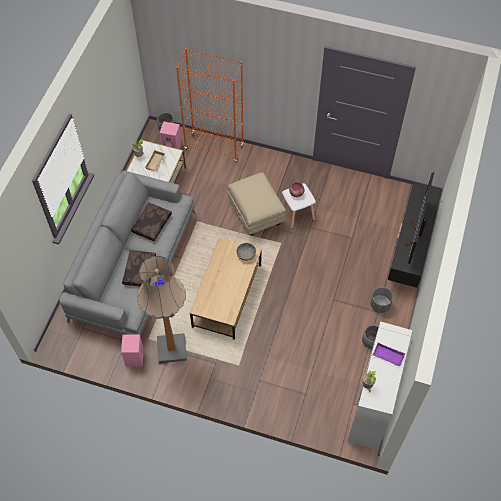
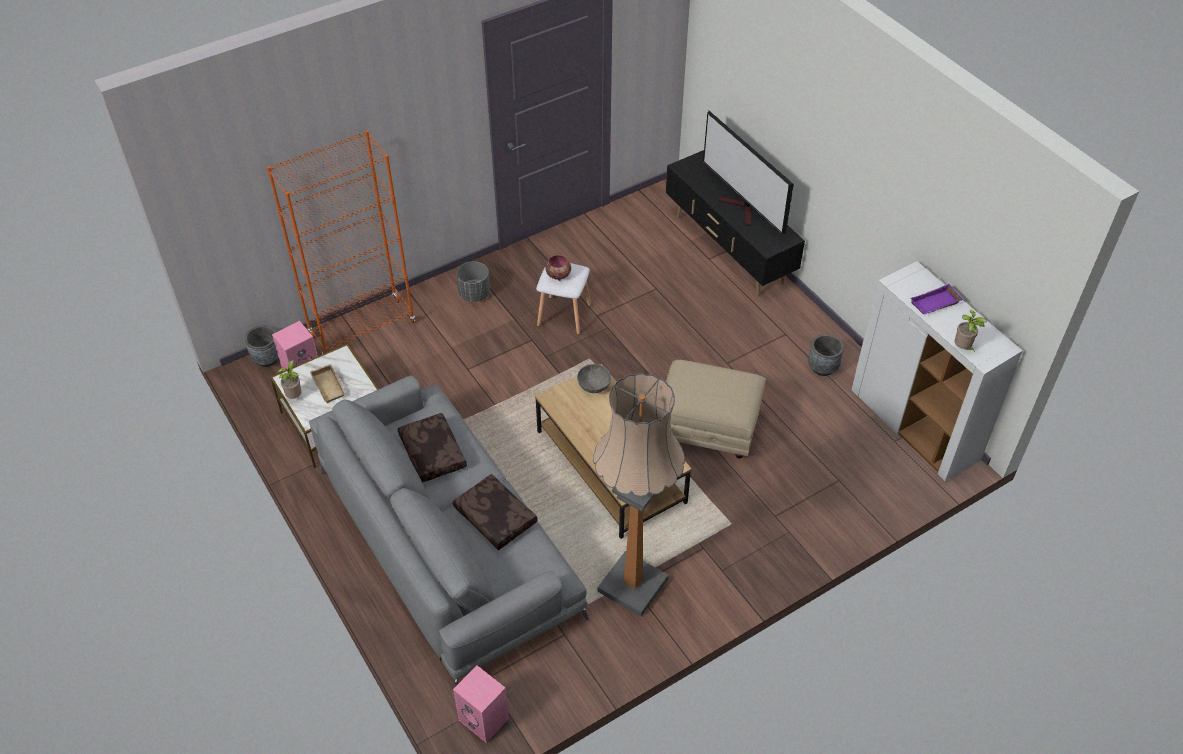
camera: 50 degrees left, 10 degrees down
(135, 358) = (604, 641): pink speaker -> pink speaker (485, 719)
(255, 213) = (516, 354): beige ottoman -> beige ottoman (707, 429)
(380, 305) = (778, 326): grey planter -> grey planter (475, 294)

